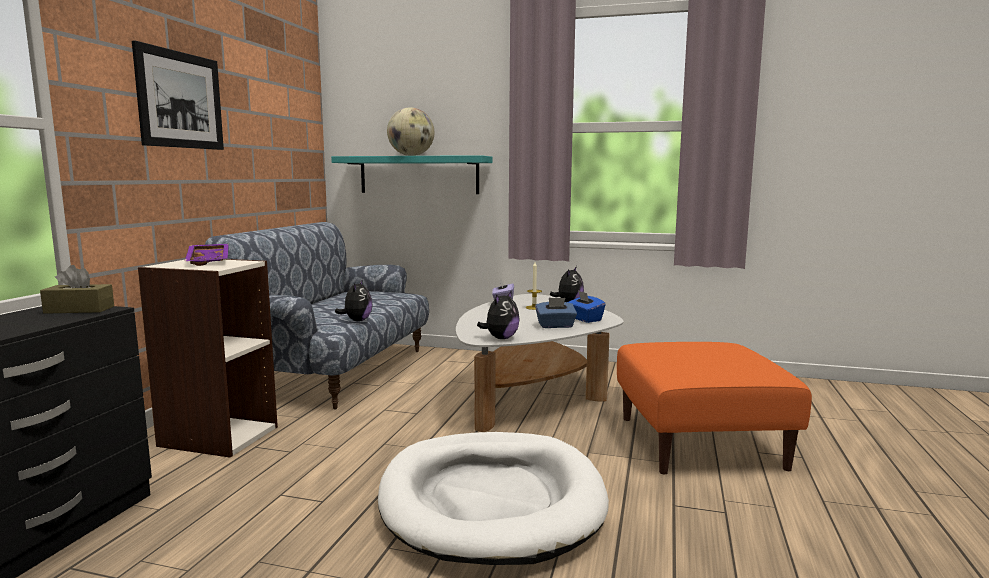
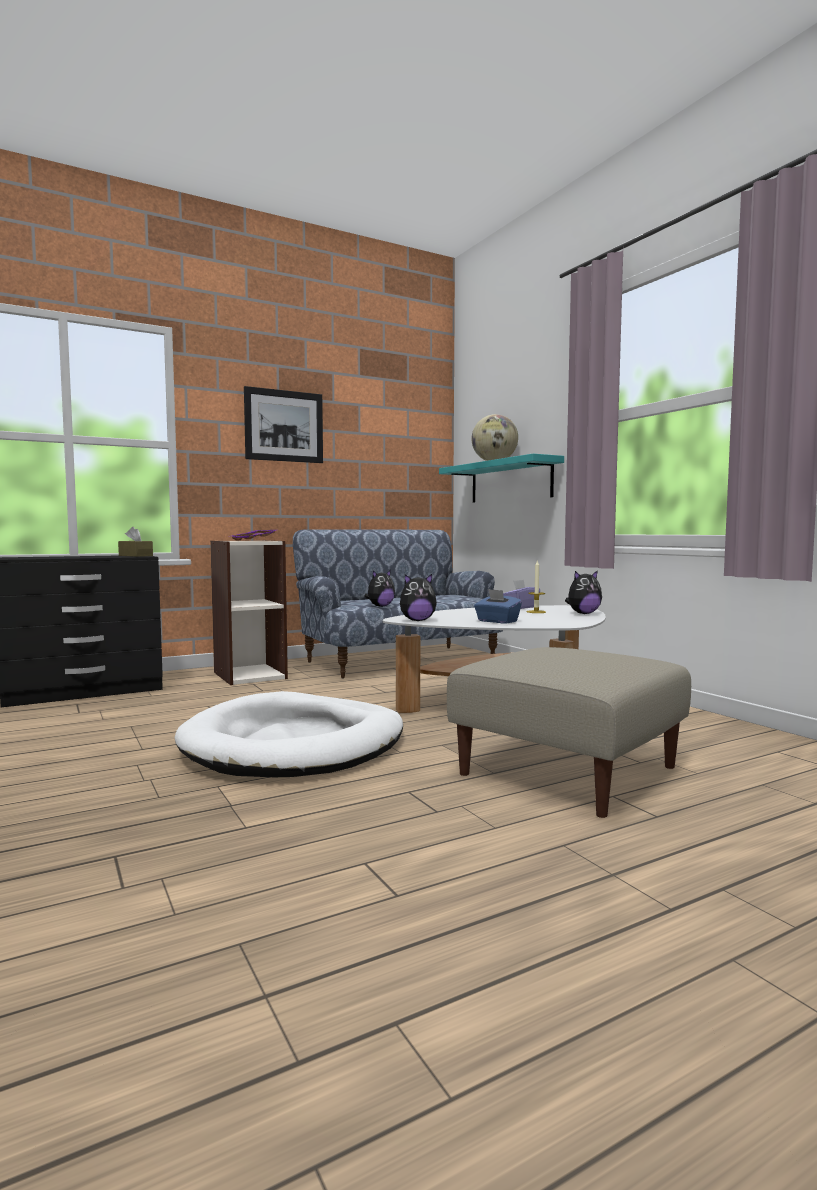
camera: 45 degrees right, 5 degrees down
(584, 319) = (546, 622): blue tissue box -> none
(700, 442) = (568, 771): orange ottoman -> beige ottoman

